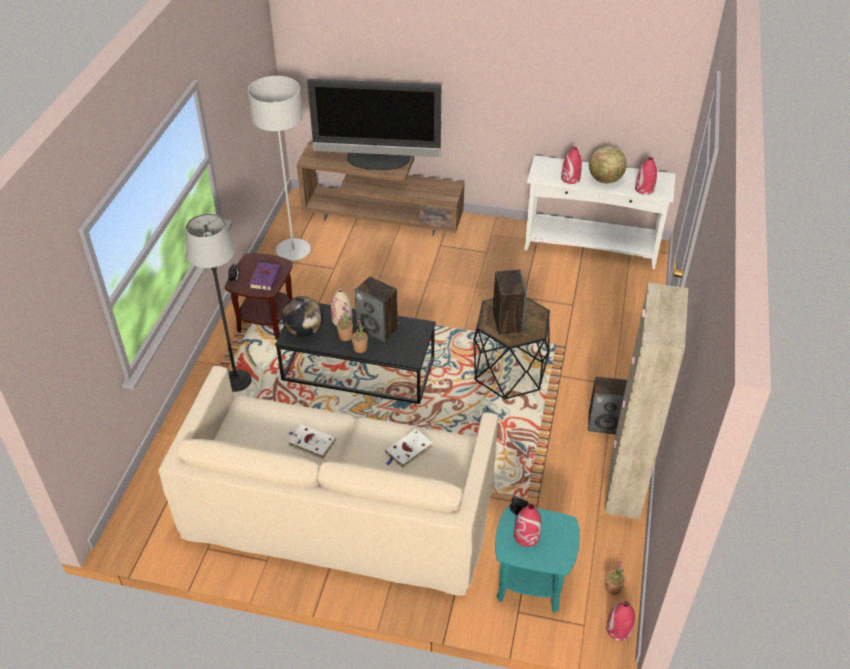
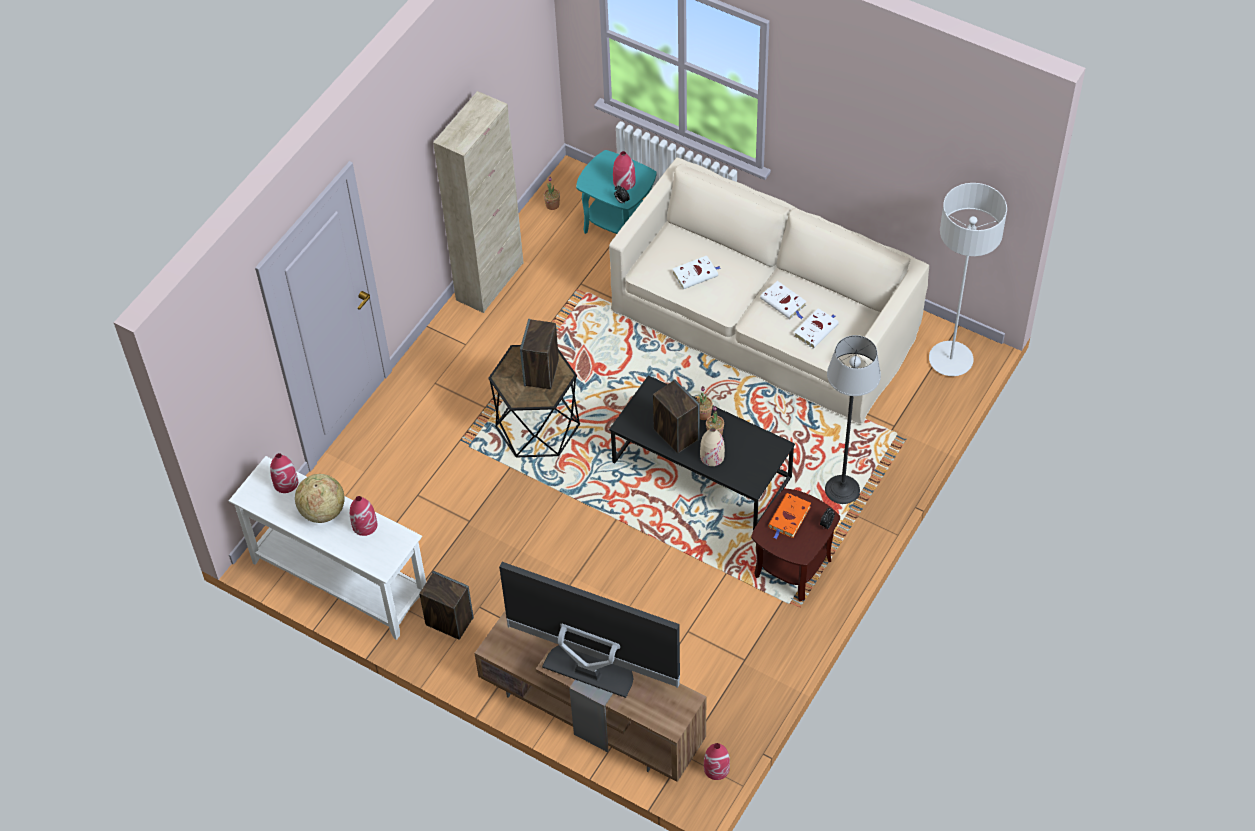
camera: 160 degrees left, 10 degrees up
(265, 277) = (789, 518): purple book -> orange book
(273, 425) = (816, 329): none -> white book
(293, 251) = (733, 678): grey floor lamp -> grey floor lamp (950, 360)
(304, 331) = (758, 452): globe -> none
(605, 423) = (470, 343): speaker -> speaker (449, 621)
(618, 629) = (566, 176): red vase -> red vase (717, 768)

